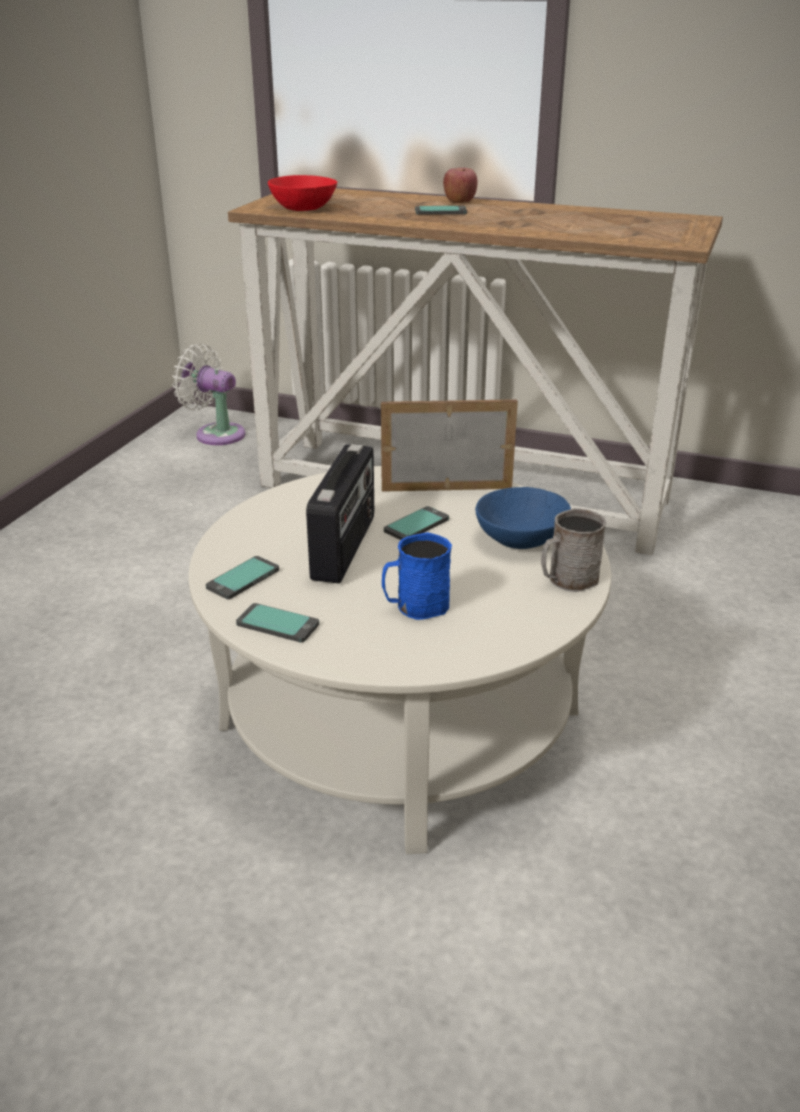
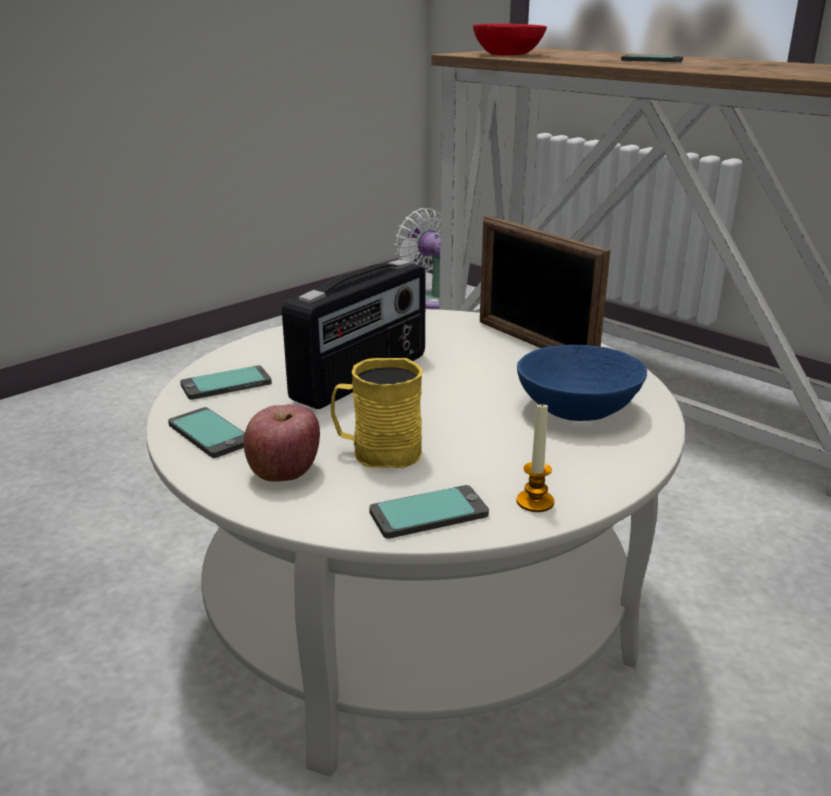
camera: 25 degrees right, 5 degrees down
(415, 607) = (377, 452): blue mug -> yellow mug
(416, 525) = (463, 372): phone -> phone (428, 513)
(446, 488) = (534, 344): picture frame -> picture frame turned 150 degrees counterclockwise
(459, 201) = (686, 57): apple -> apple (284, 472)
(548, 615) = (535, 502): none -> candle
(567, 580) = (598, 467): grey mug -> none

